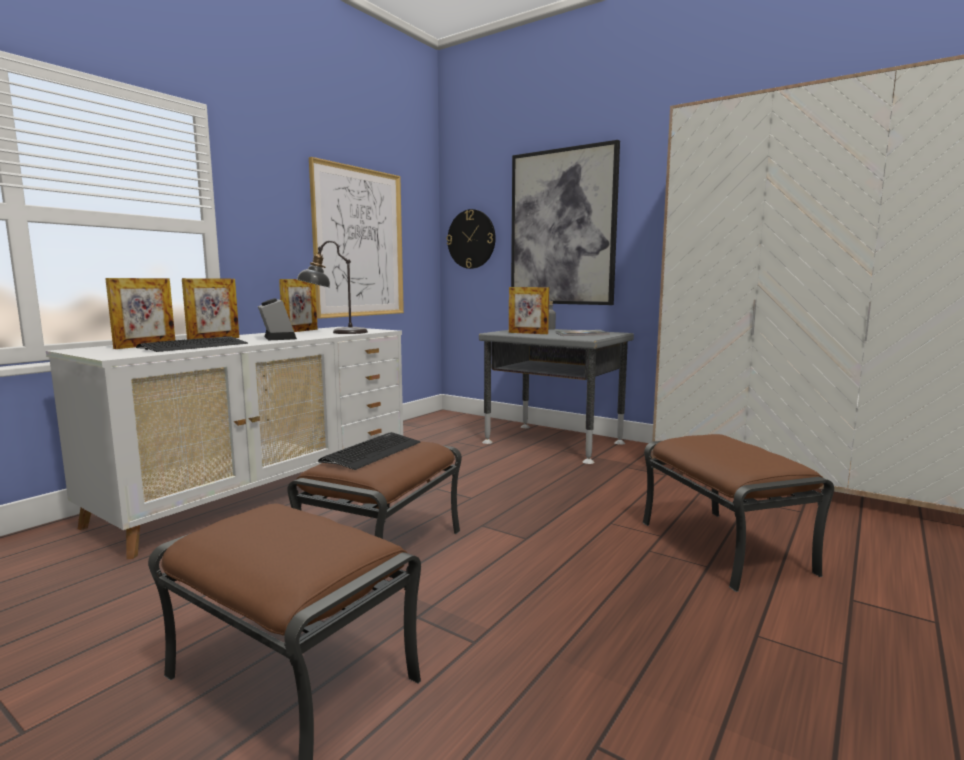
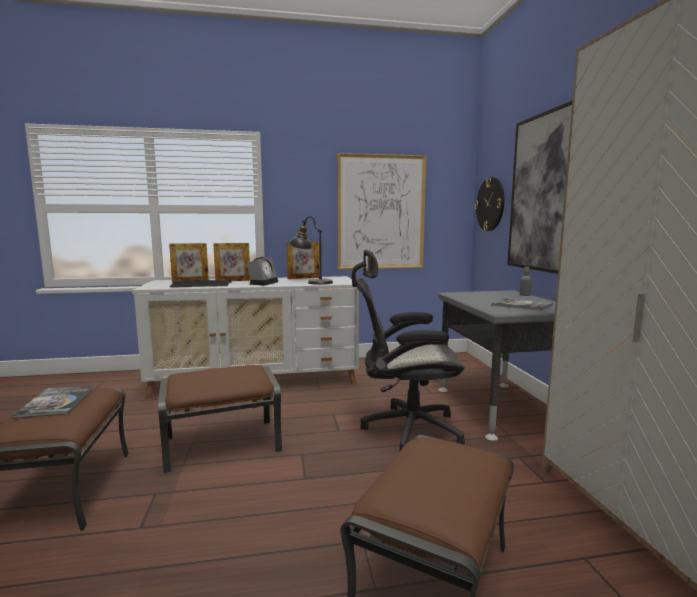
camera: 45 degrees right, 0 degrees up
(261, 532) = (56, 402): none -> book
(372, 452) = (215, 373): keyboard -> none
(524, 477) = (406, 430): none -> office chair
(528, 333) = (476, 297): picture frame -> none

